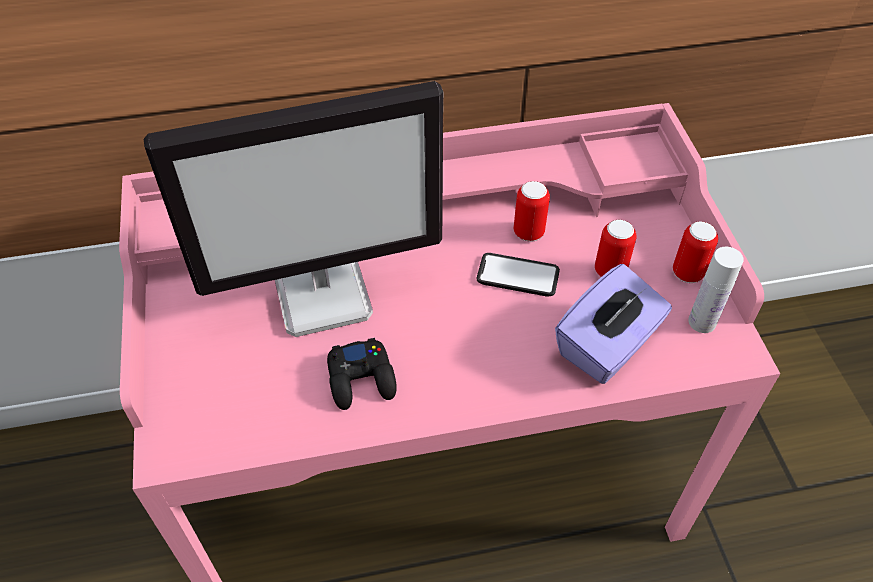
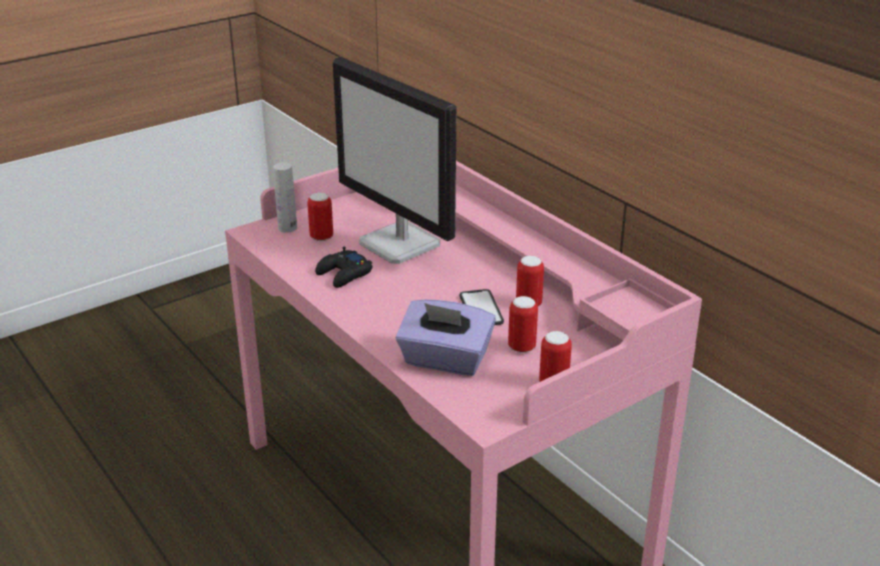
camera: 65 degrees right, 20 degrees down
(245, 372) = (321, 237): none -> can
(702, 322) = (505, 399): white bottle -> white bottle (287, 228)

